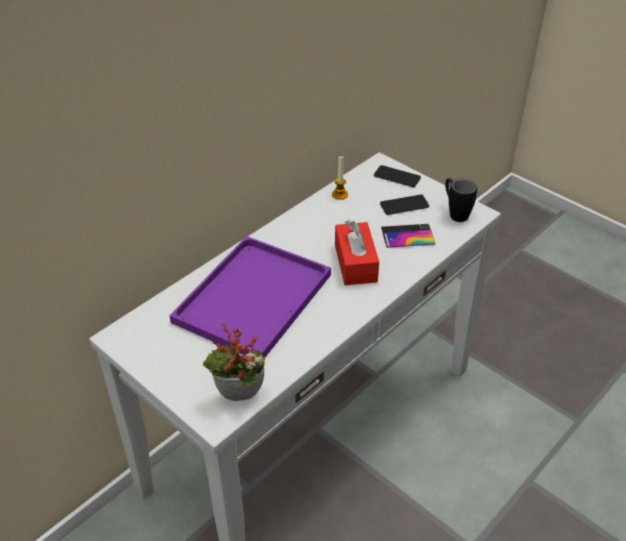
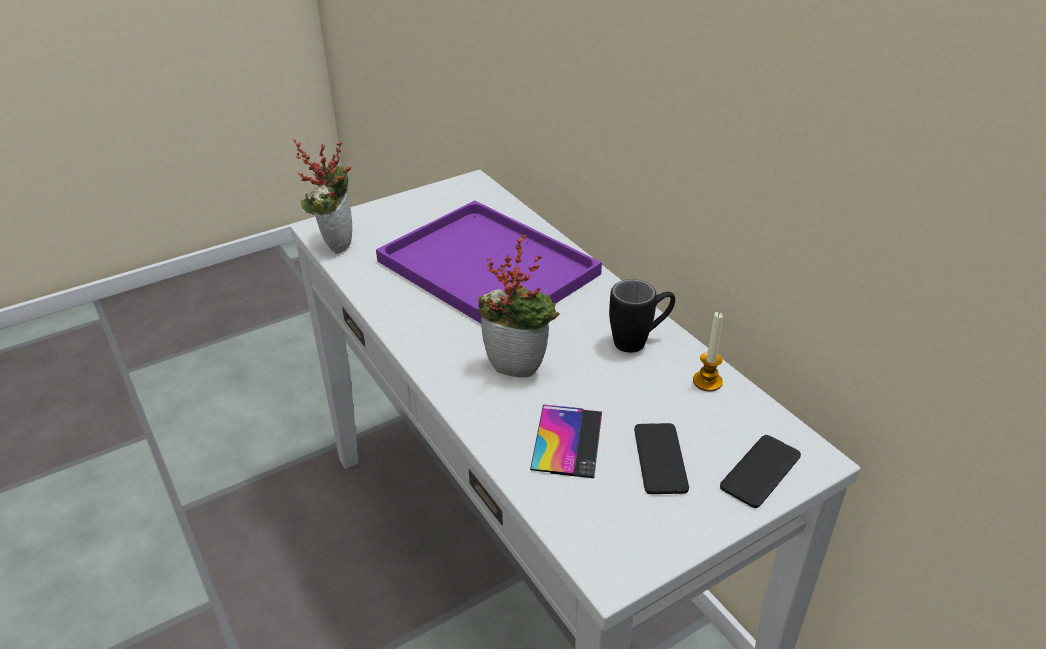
camera: 105 degrees right, 5 degrees down
(355, 263) = (519, 365): red tissue box -> potted plant
(455, 212) = (620, 530): black mug -> black mug (639, 341)

